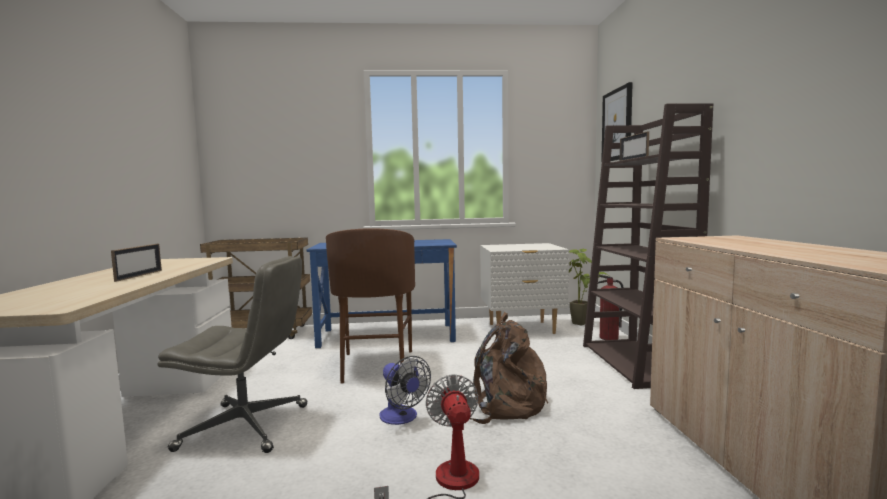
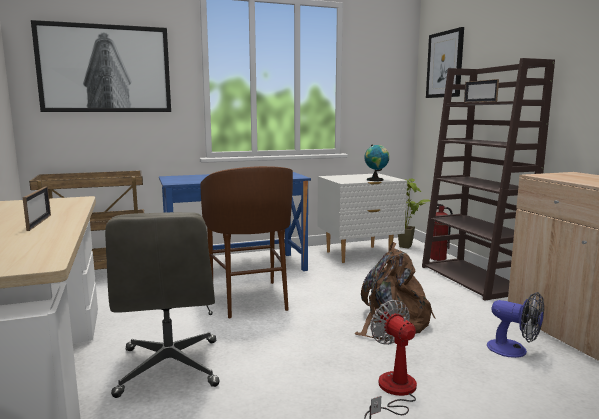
camera: 15 degrees left, 5 degrees up
(246, 427) = (170, 368): grey office chair -> grey office chair turned 90 degrees clockwise
(278, 145) = (105, 69): none -> picture
(402, 418) = (313, 343): fan -> fan (514, 350)
(535, 248) = (376, 180): none -> globe

